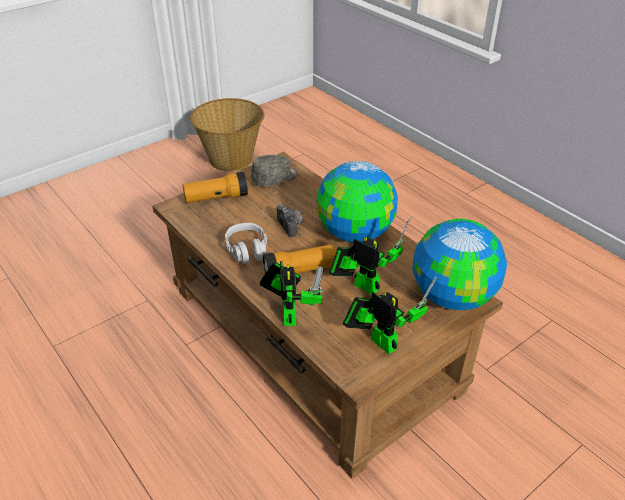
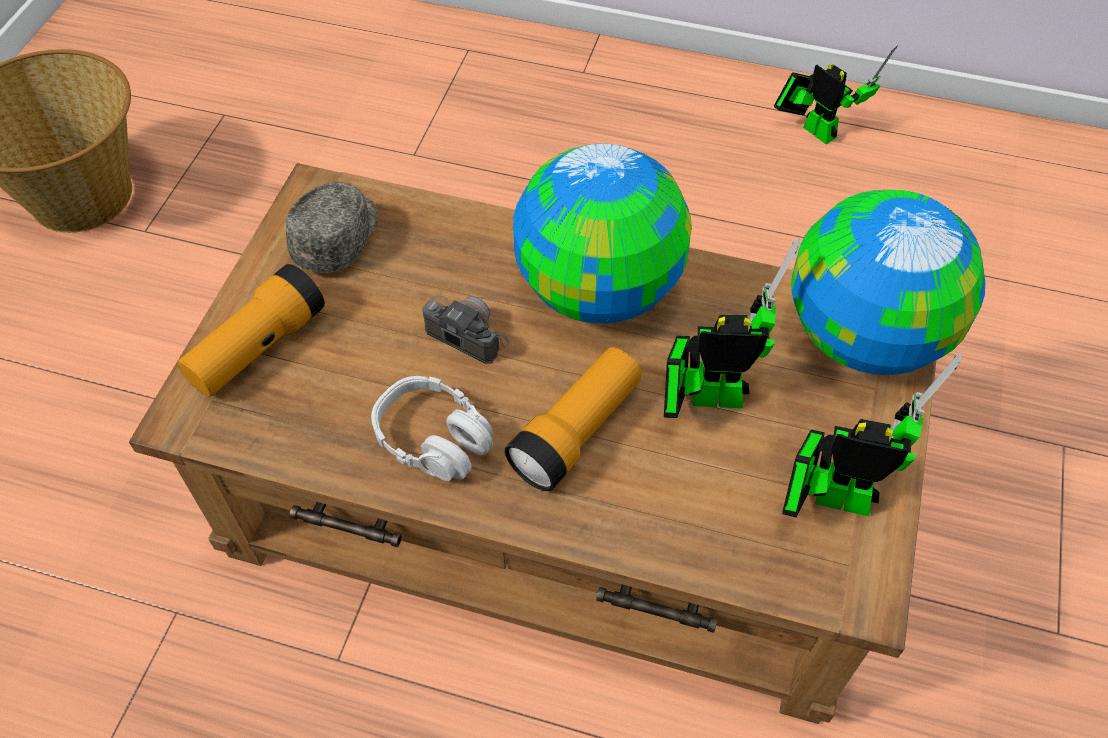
camera: 35 degrees left, 15 degrees up
(289, 313) = (637, 536): toy robot -> toy robot (815, 129)

